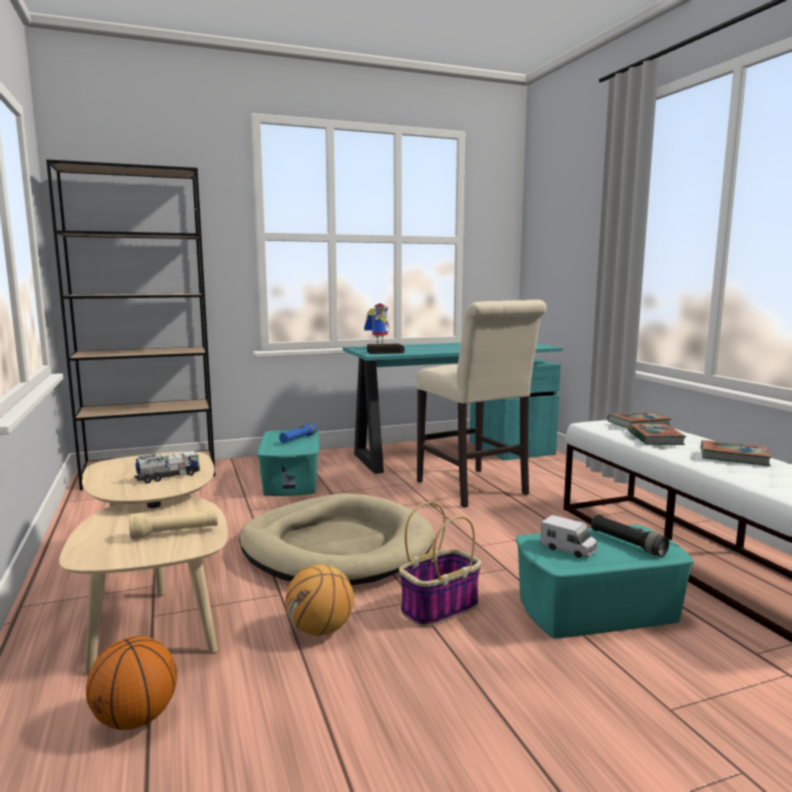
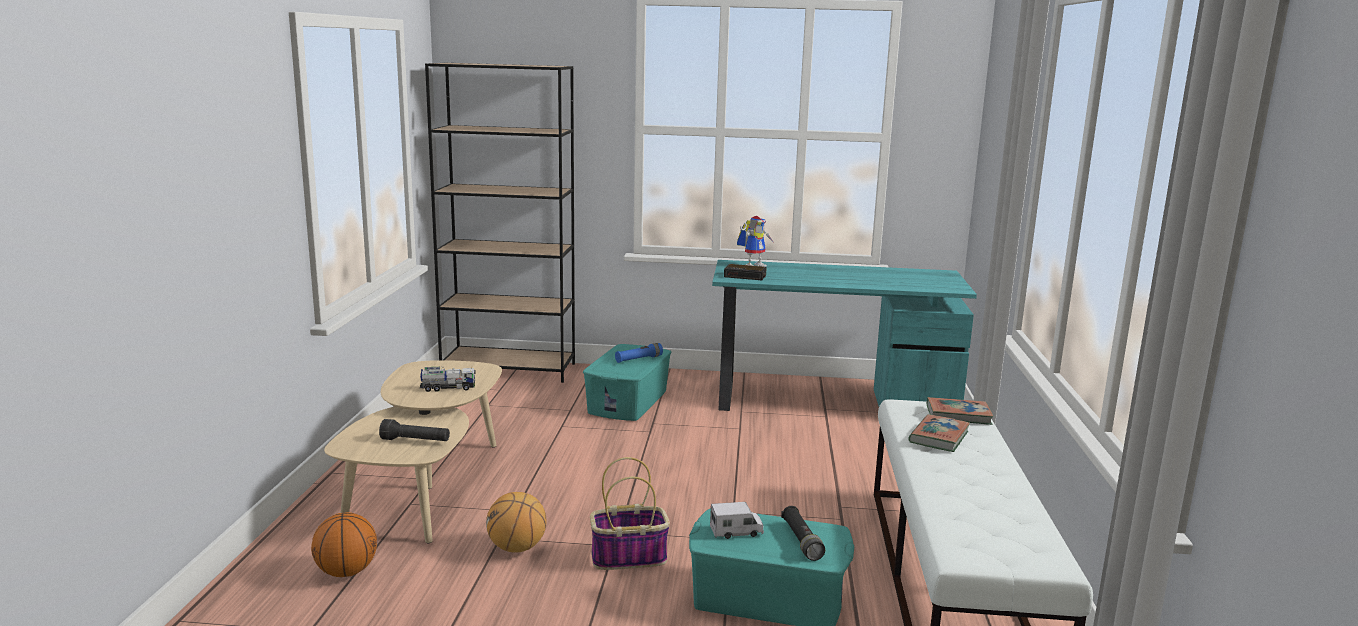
camera: 25 degrees right, 5 degrees up
(175, 533) = (415, 441): beige flashlight -> black flashlight
(336, 547) = (600, 481): beige dog bed -> none
(474, 490) = (802, 451): beige stool -> none
(568, 549) = (736, 532): toy truck -> toy truck turned 75 degrees counterclockwise
(734, 457) = (980, 478): book -> none

